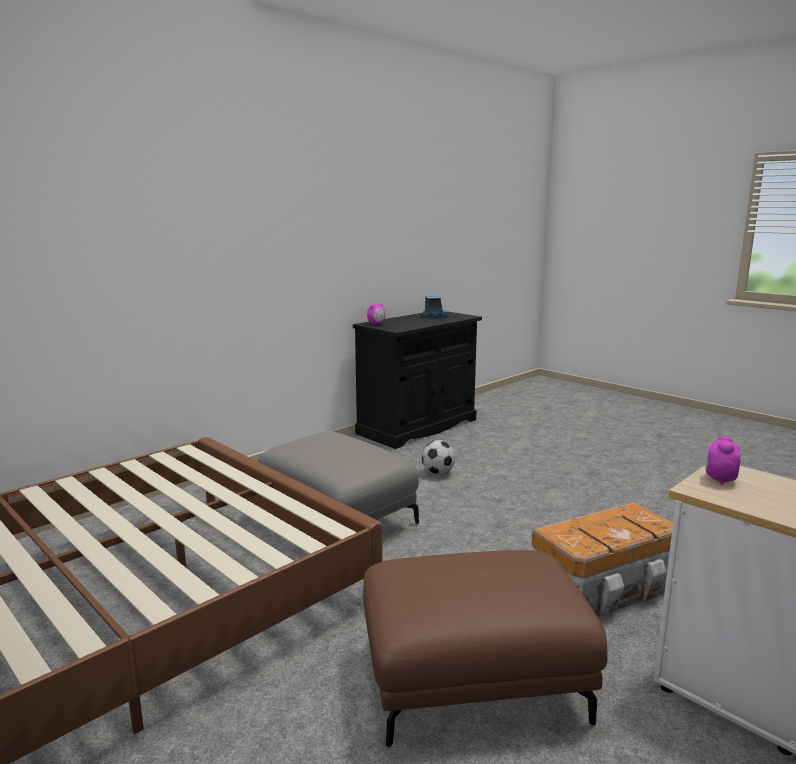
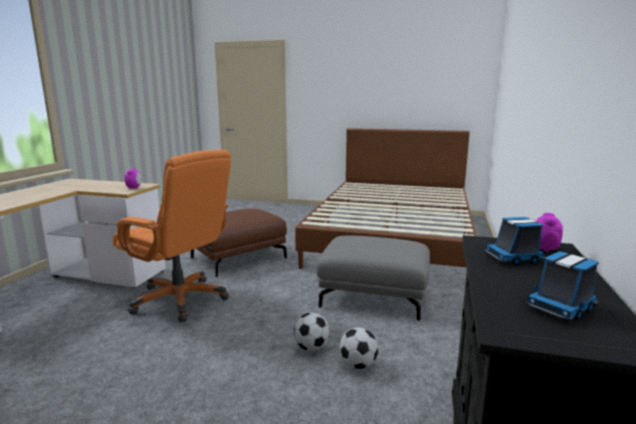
camera: 150 degrees right, 0 degrees up
(404, 324) = (514, 258): none -> toy truck
(464, 491) = (312, 348): none -> football
(604, 588) = (180, 300): storage box -> orange office chair

